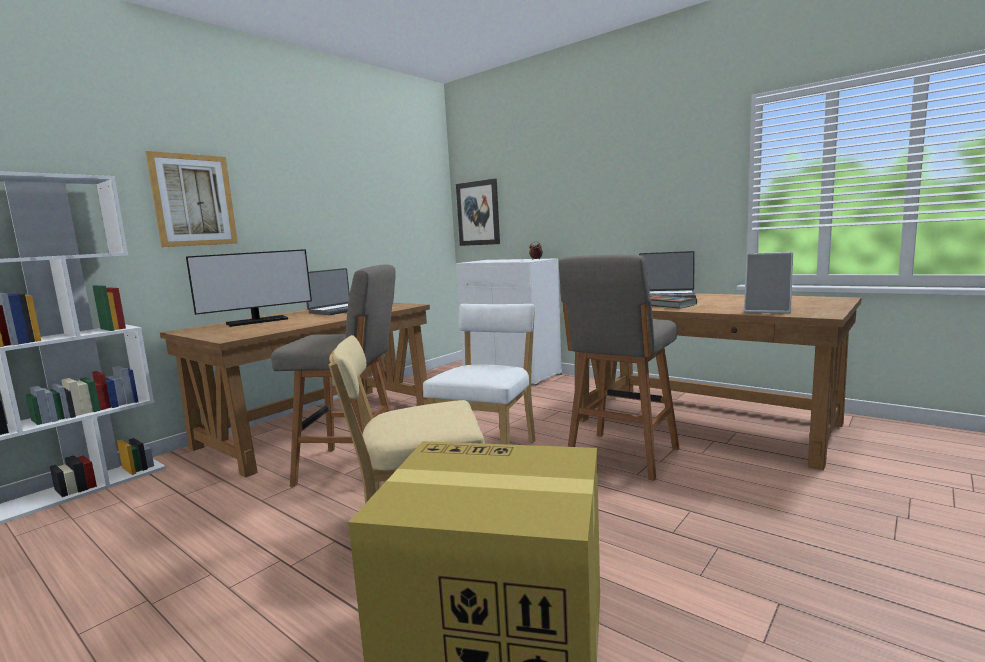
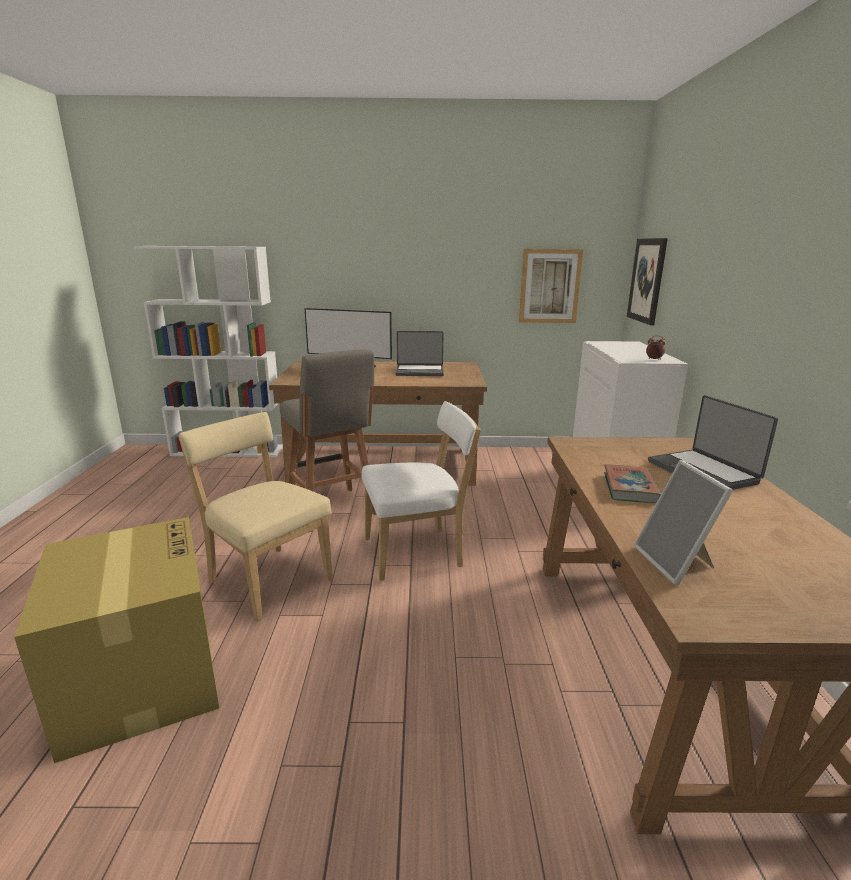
camera: 50 degrees right, 10 degrees up
(194, 200) = (330, 260): picture -> picture (550, 286)
(621, 456) = (485, 632): grey stool -> none

